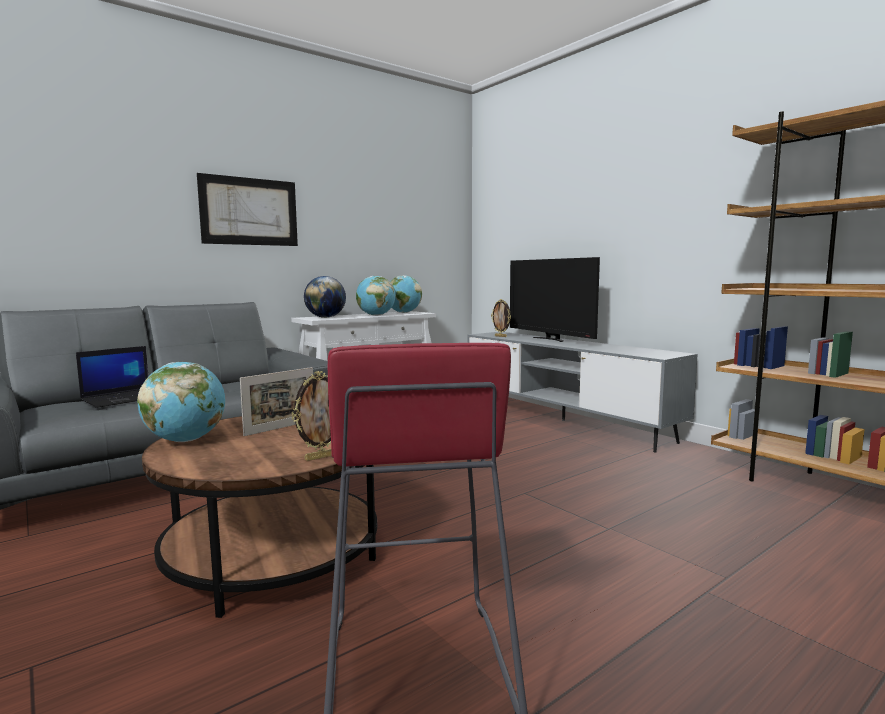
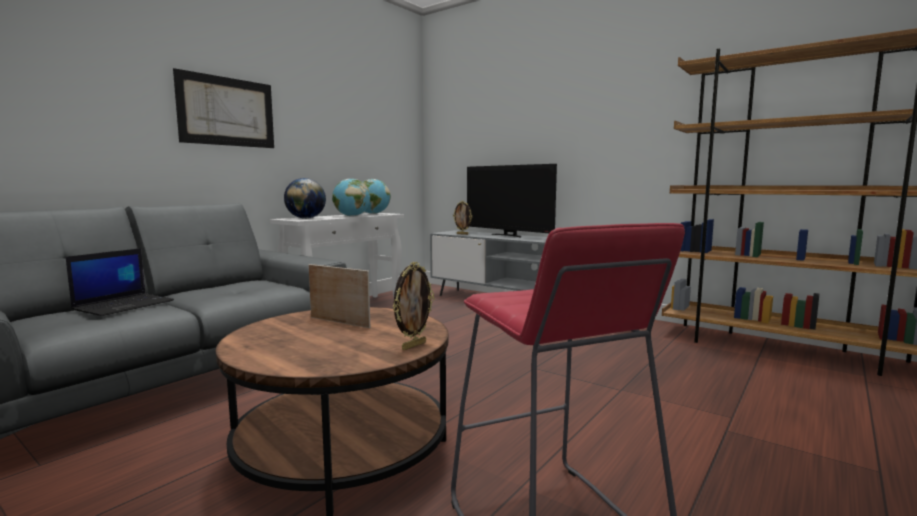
camera: 15 degrees left, 0 degrees up
(186, 440) = (252, 341): globe -> none
(281, 427) = (339, 322): picture frame -> picture frame turned 90 degrees counterclockwise

